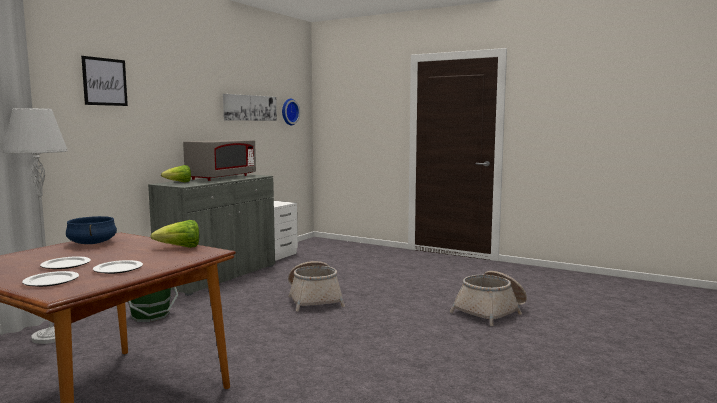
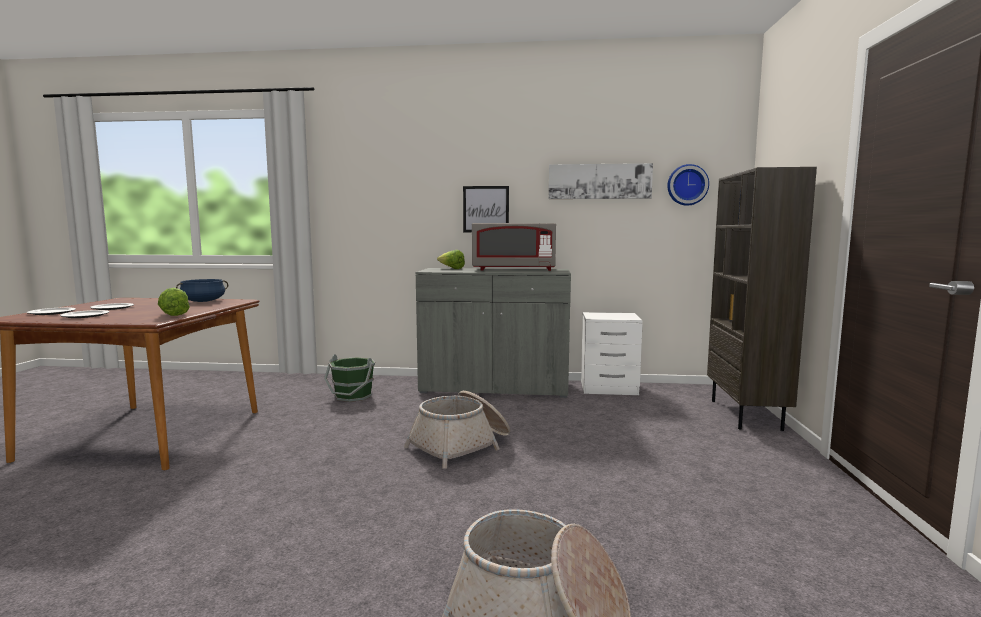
camera: 65 degrees right, 0 degrees up
(52, 336) = (290, 384): grey floor lamp -> none
(104, 81) = (389, 162): picture -> picture (486, 209)
(355, 246) = (746, 415): none -> brown bookcase

